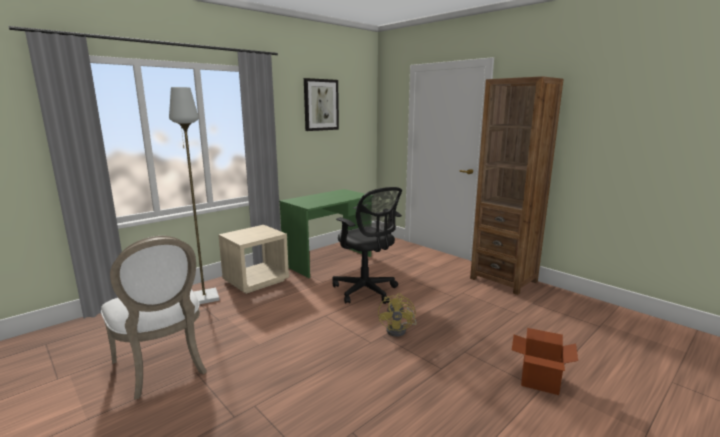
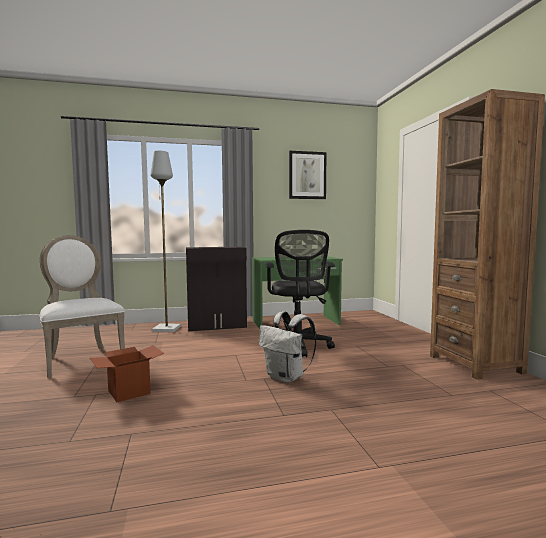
camera: 30 degrees right, 10 degrees down
(164, 367) = (81, 359): white chair -> white chair turned 150 degrees clockwise
(256, 281) = (217, 325): beige nightstand -> black cabinet
(399, 330) = (287, 378): yellow fan -> white backpack
(540, 380) = (390, 459): cardboard box -> cardboard box (129, 392)

